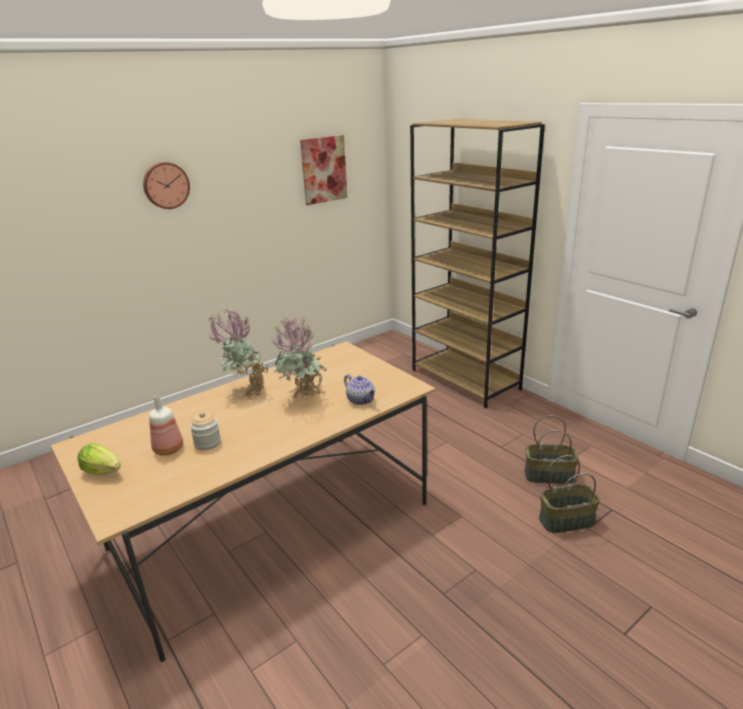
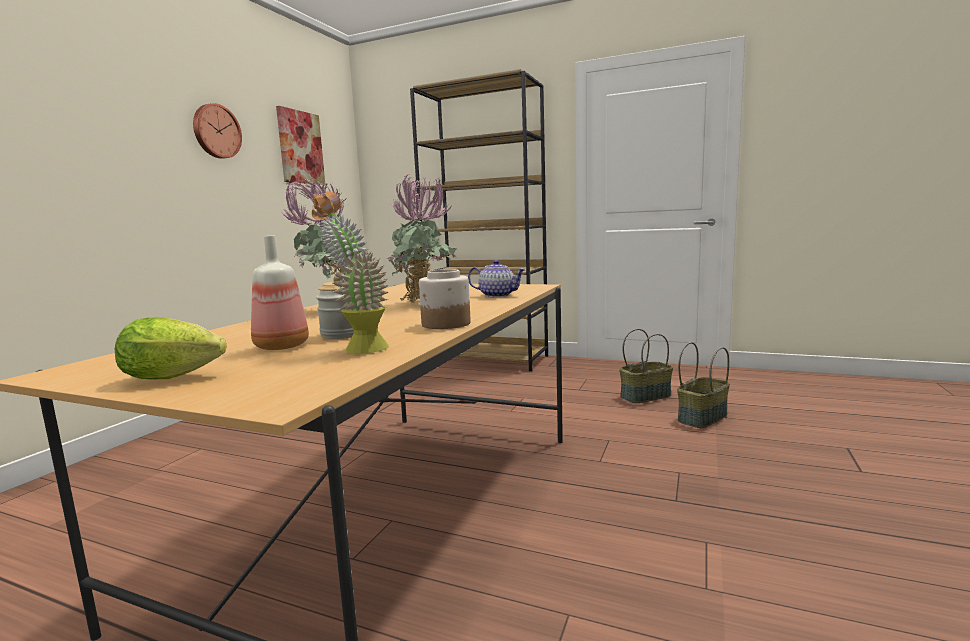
camera: 30 degrees left, 15 degrees down
(166, 185) = (113, 108): wall clock -> wall clock (216, 131)
(194, 468) = (357, 348): none -> potted plant
(268, 448) = (446, 324): none -> jar

